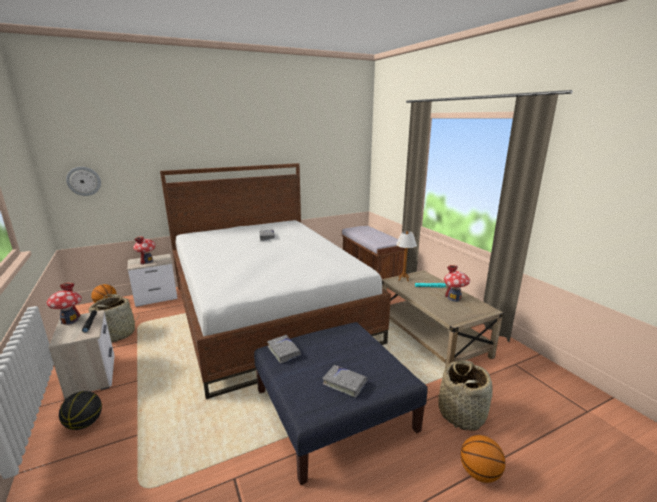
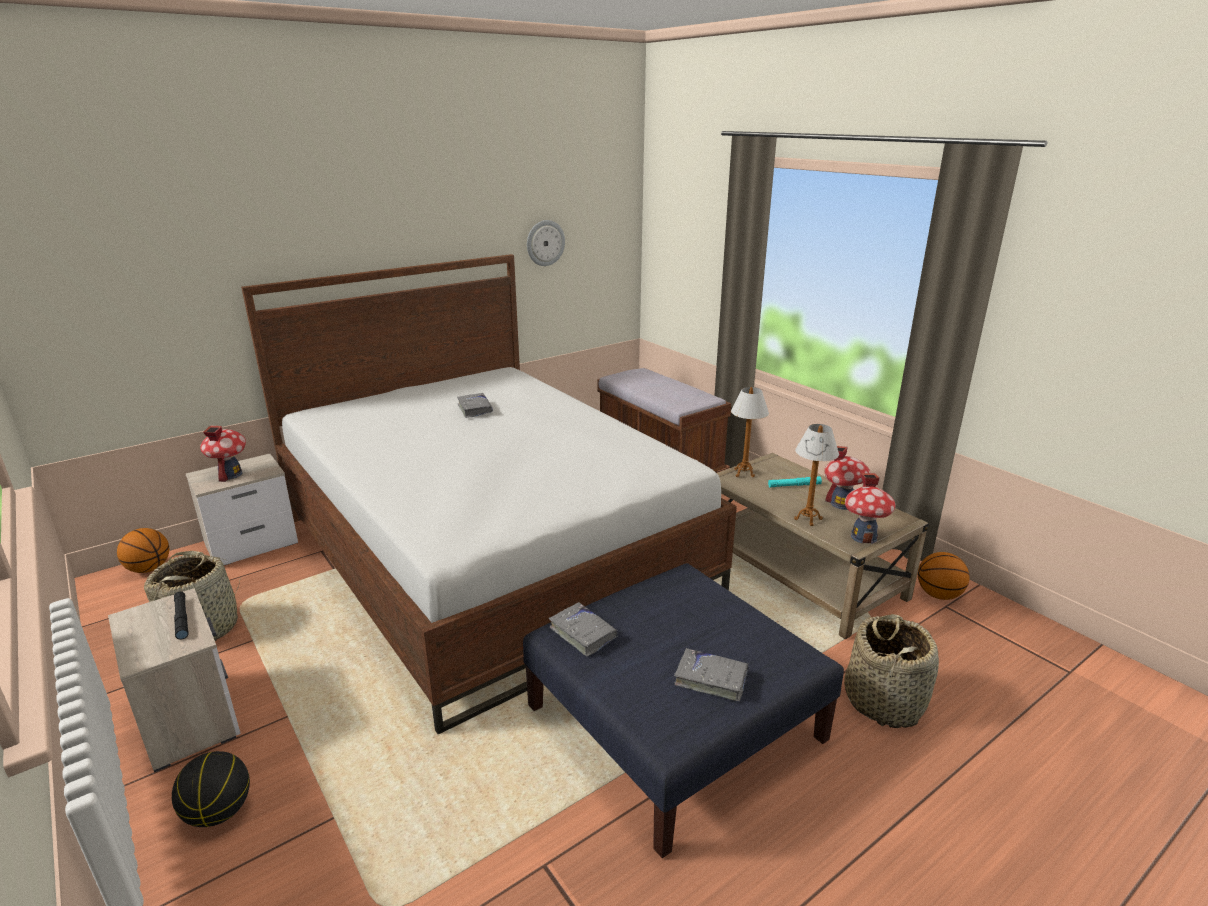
camera: 10 degrees left, 5 degrees up
(70, 320) = (134, 618): toy house -> toy house (864, 537)
(84, 181) = (80, 318): wall clock -> wall clock (545, 243)
(431, 304) = (808, 519): none -> table lamp
(479, 473) = (935, 793): basketball -> basketball (938, 595)

